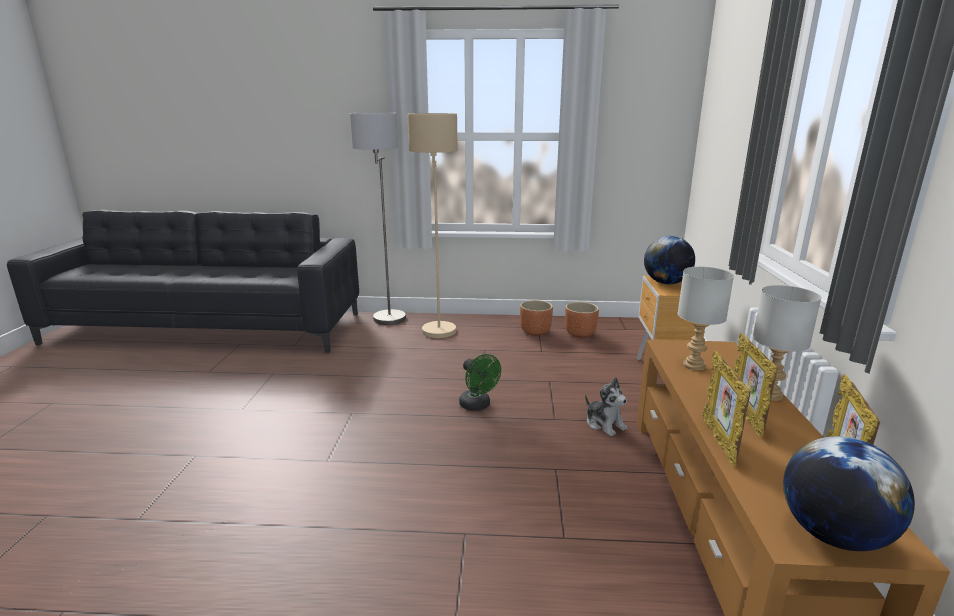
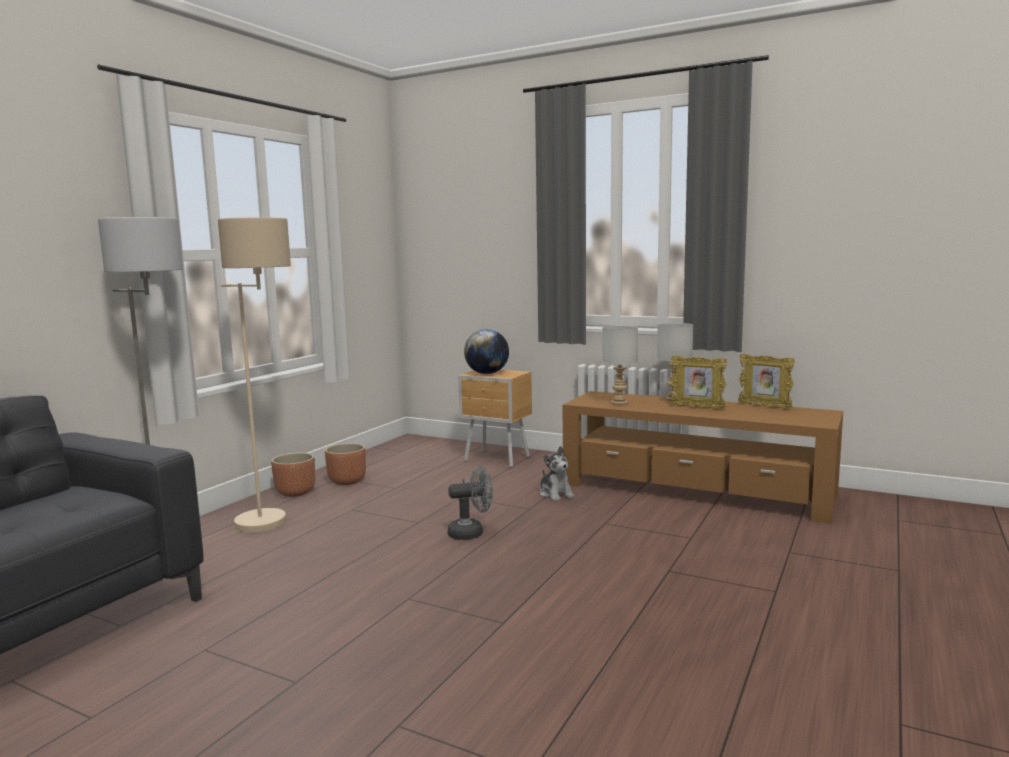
camera: 65 degrees left, 10 degrees down
(478, 406) = (471, 533): green fan -> grey fan
(580, 334) = (383, 467): brown planter -> brown planter (296, 492)
(604, 424) = (556, 494): plush toy -> plush toy turned 75 degrees clockwise
(719, 441) = (723, 416): picture frame -> none
(833, 535) = (817, 417): globe -> none

